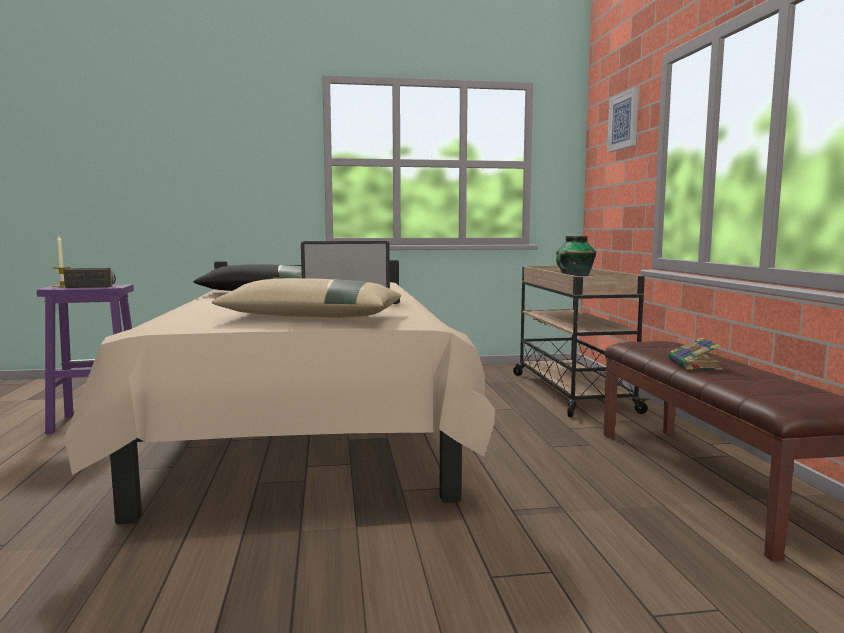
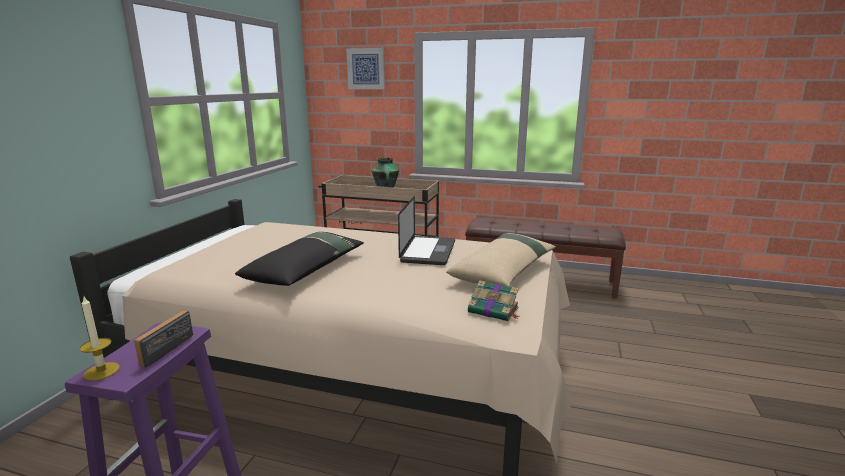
camera: 65 degrees left, 10 degrees up
(695, 365) = (540, 228): book -> book (494, 310)

